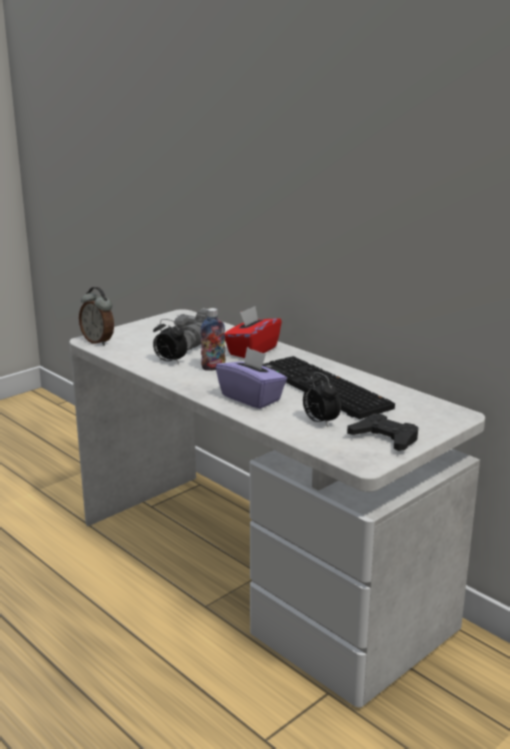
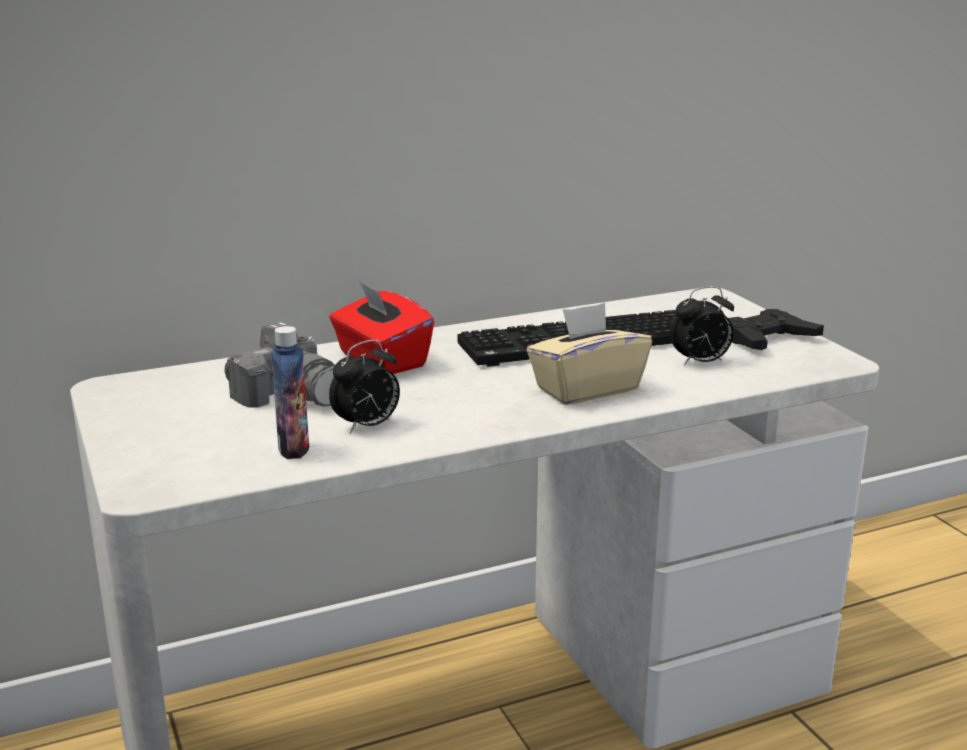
camera: 70 degrees left, 0 degrees up
(99, 341) = (171, 479): alarm clock -> none
(213, 367) = (430, 397): bottle -> bottle (294, 449)
(251, 398) = (586, 389): purple tissue box -> beige tissue box

